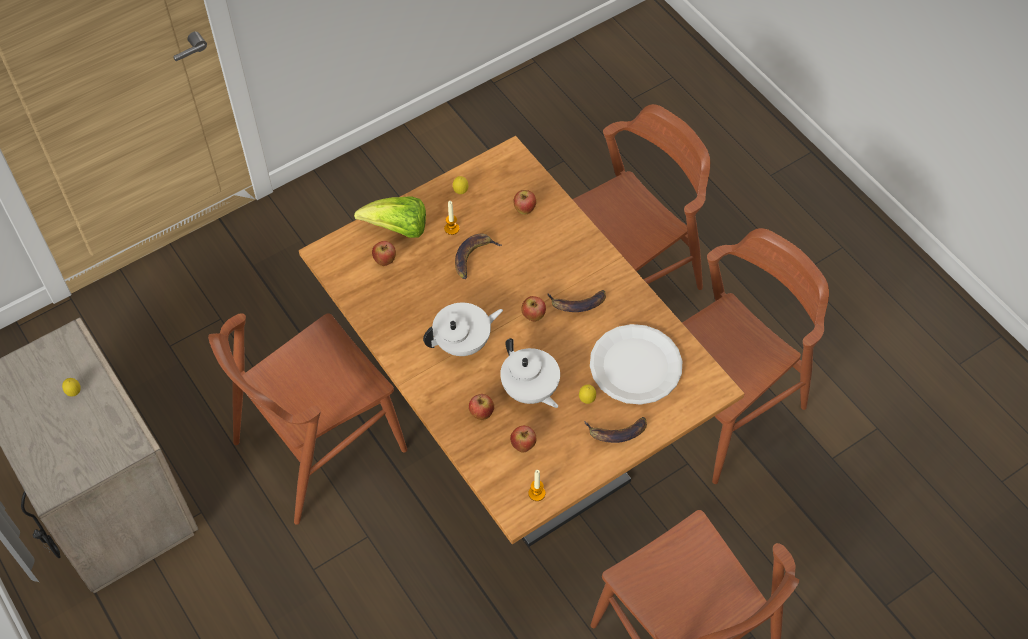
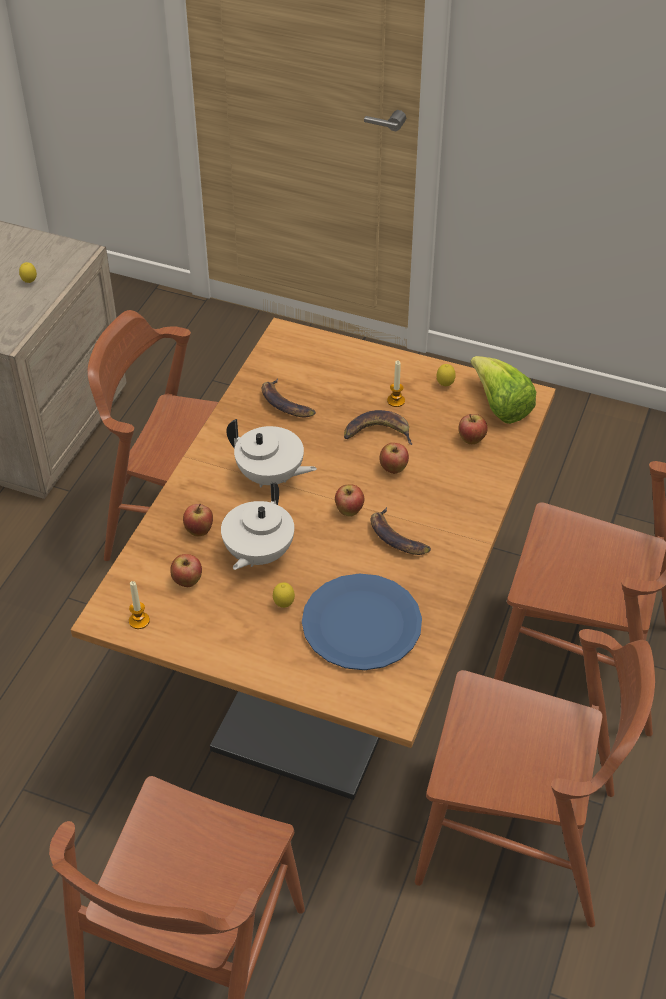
camera: 55 degrees right, 10 degrees down
(385, 261) = (314, 376): apple -> apple (393, 469)
(398, 229) = (358, 366): lettuce -> lettuce (500, 406)
(616, 432) = (264, 650): banana -> banana (285, 404)
(636, 366) = (362, 624): white plate -> blue plate

